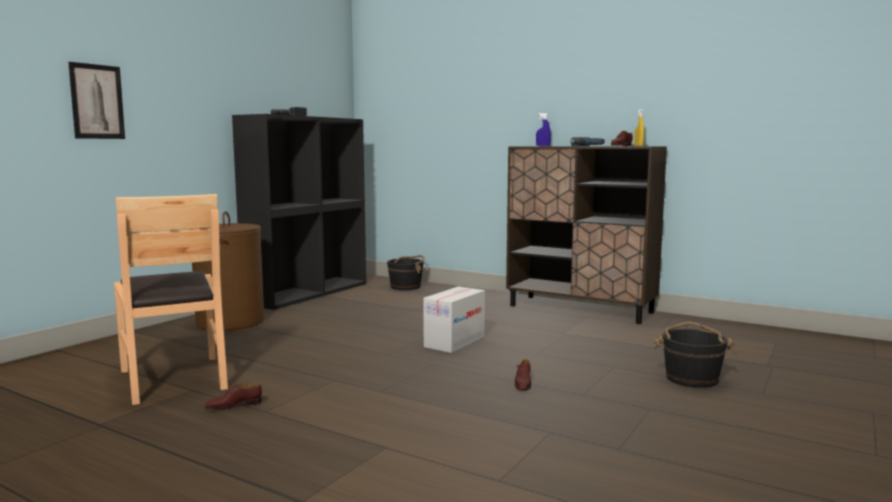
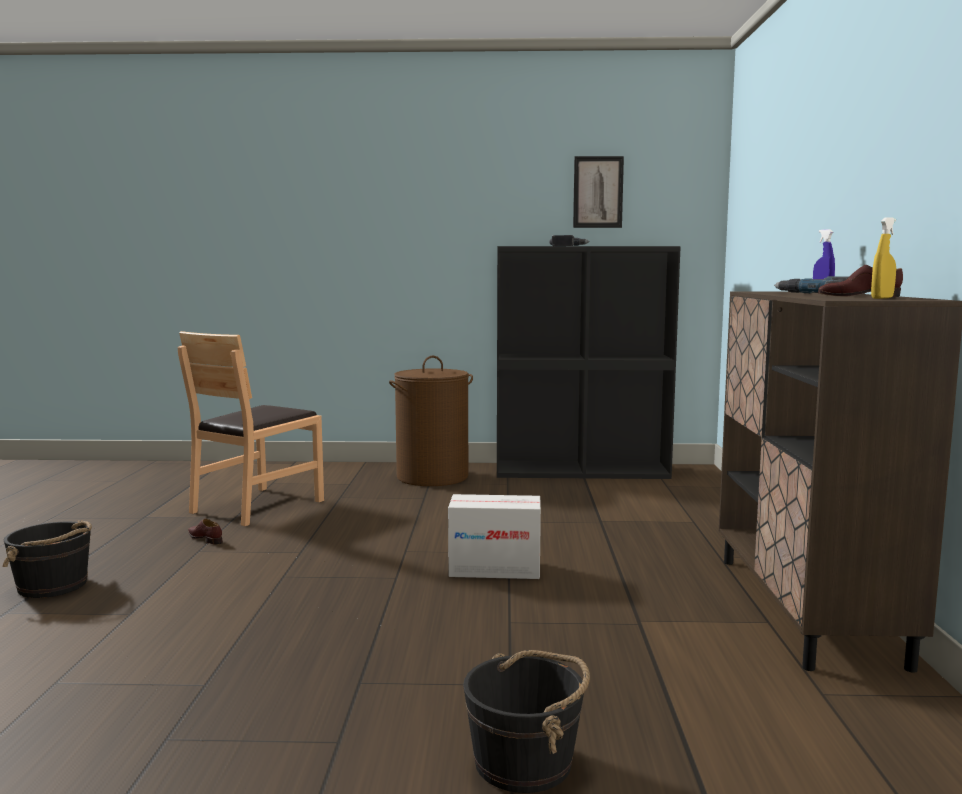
camera: 60 degrees right, 0 degrees up
(97, 101) = (345, 241): picture -> picture (598, 192)
(406, 287) = (699, 495): black bucket -> black bucket (53, 586)
(523, 384) = (369, 637): brown shoe -> none

